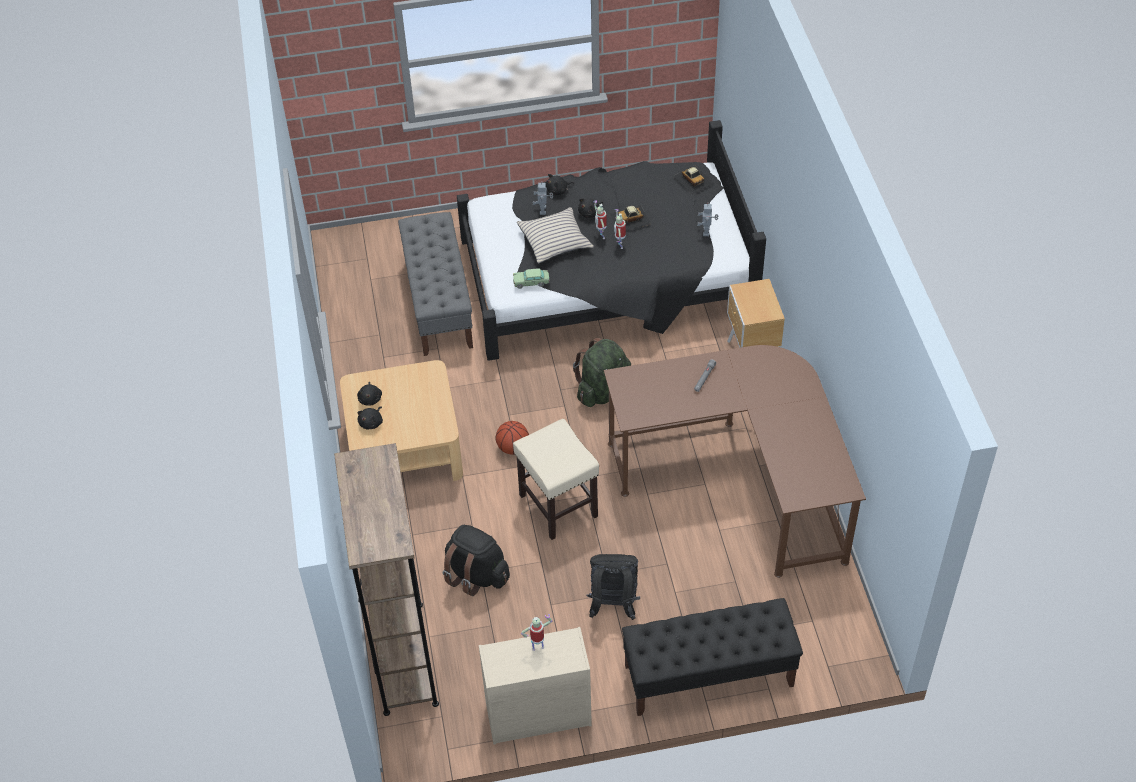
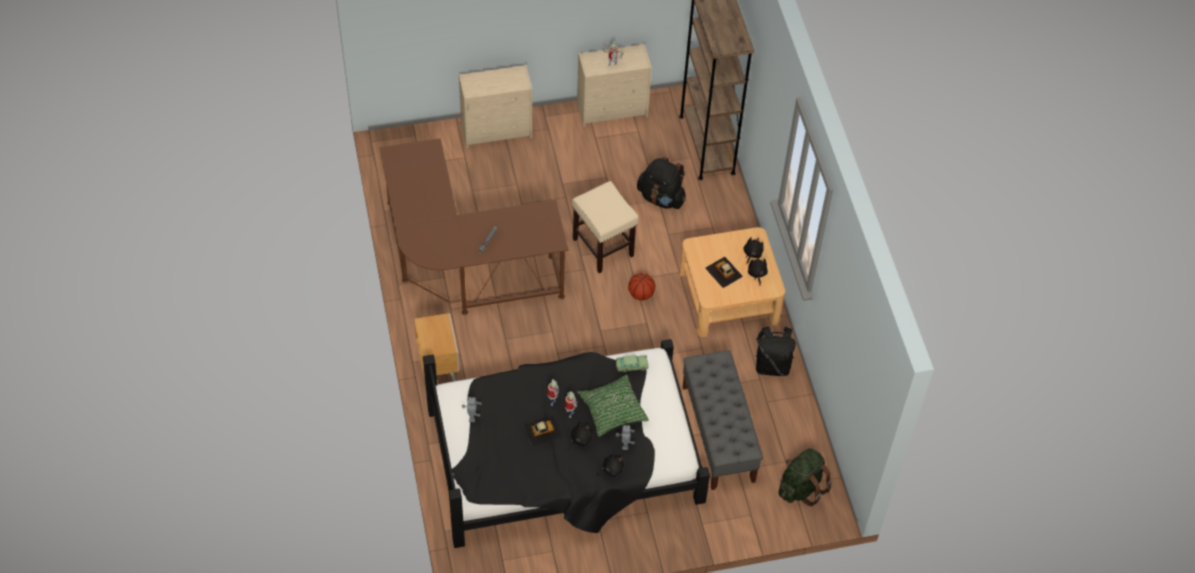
camera: 175 degrees right, 5 degrees up
(555, 241) = (612, 410): beige pillow -> green pillow
(603, 390) = (567, 344): green backpack -> green backpack (801, 487)
(613, 605) = (561, 176): black backpack -> black backpack (772, 366)
(693, 179) = (479, 478): toy car -> toy car (723, 272)
(708, 676) = (497, 130): black bench -> beige dresser

